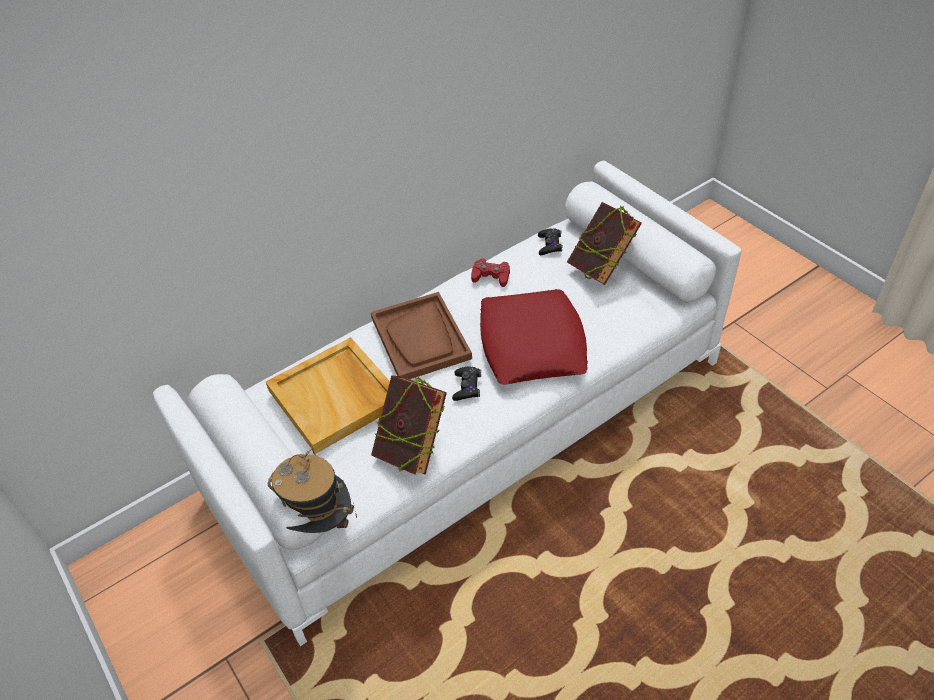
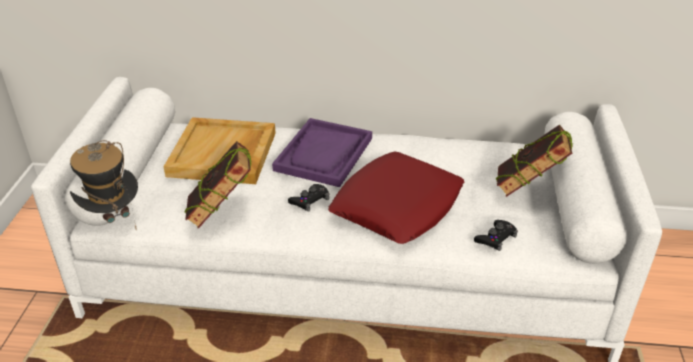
camera: 40 degrees right, 10 degrees down
(421, 338) = (324, 154): brown tray -> purple tray
(491, 276) = (429, 146): red game controller -> none
(550, 245) = (507, 152): black game controller -> black game controller (496, 238)

